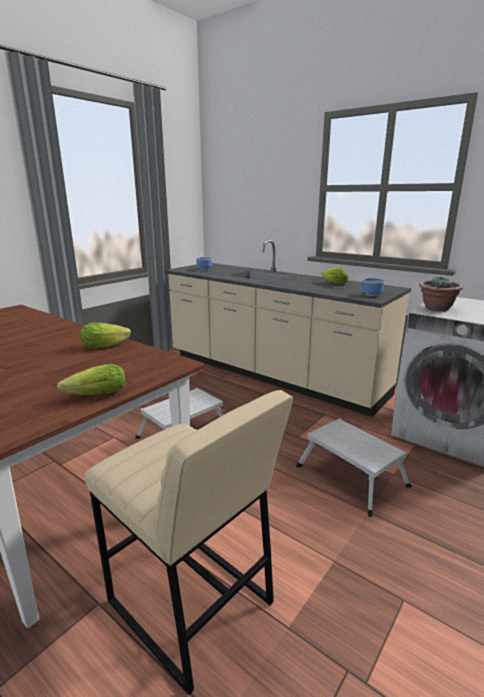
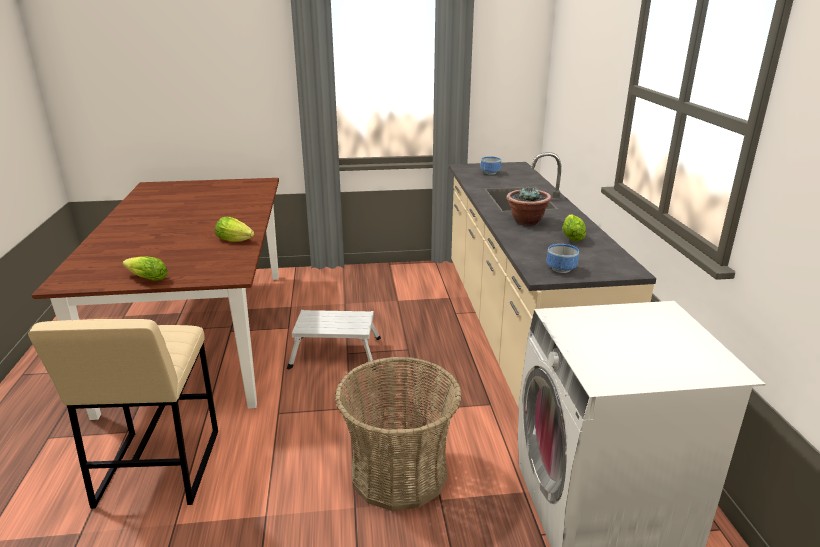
camera: 45 degrees right, 5 degrees up
(352, 476) = (399, 473): white step ladder -> basket
(437, 308) = (587, 319): potted plant -> potted plant (526, 221)

